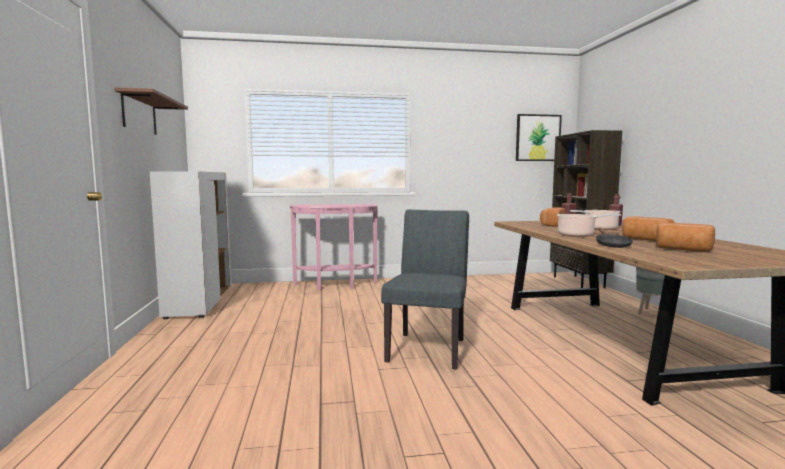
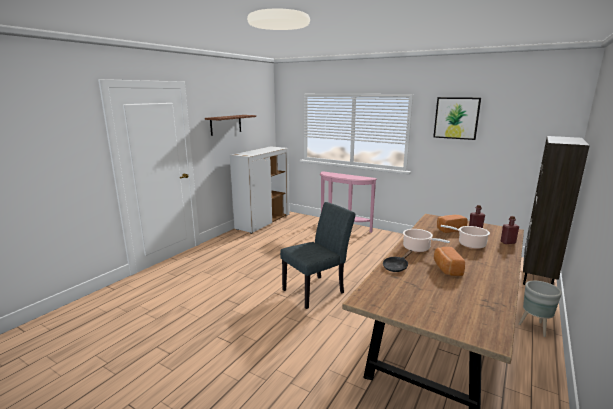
camera: 40 degrees right, 10 degrees up
(537, 138) = (535, 134): picture -> picture (456, 118)
(683, 249) = (425, 288): bread -> none

